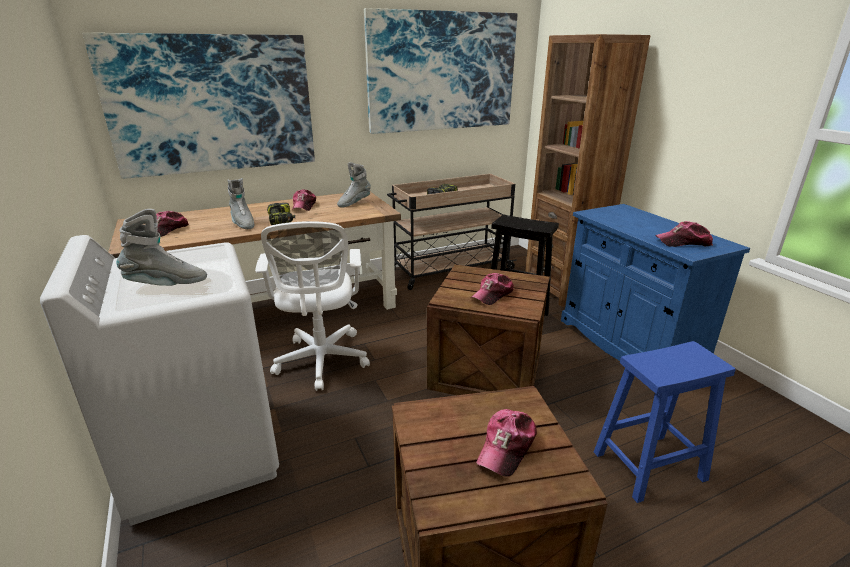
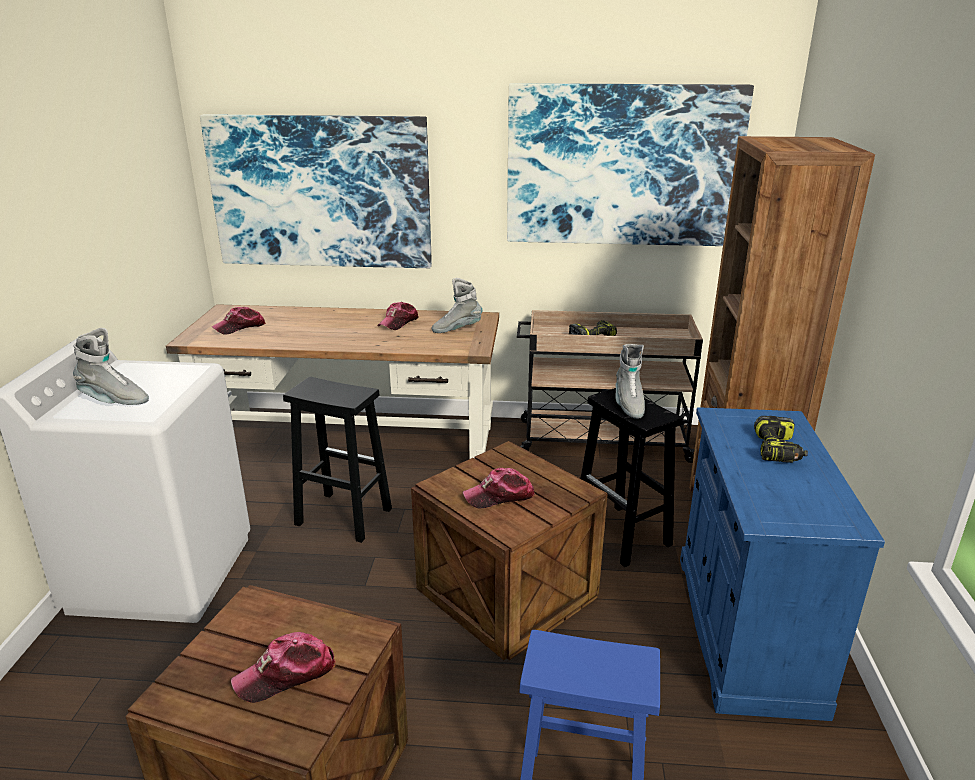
camera: 30 degrees right, 0 degrees up
(242, 223) = (312, 334): grey boot -> grey boot (628, 405)
(282, 220) = (353, 338): power drill -> power drill (778, 450)
(321, 362) = (342, 516): white office chair -> black stool
(683, 242) = (782, 500): cap -> none

